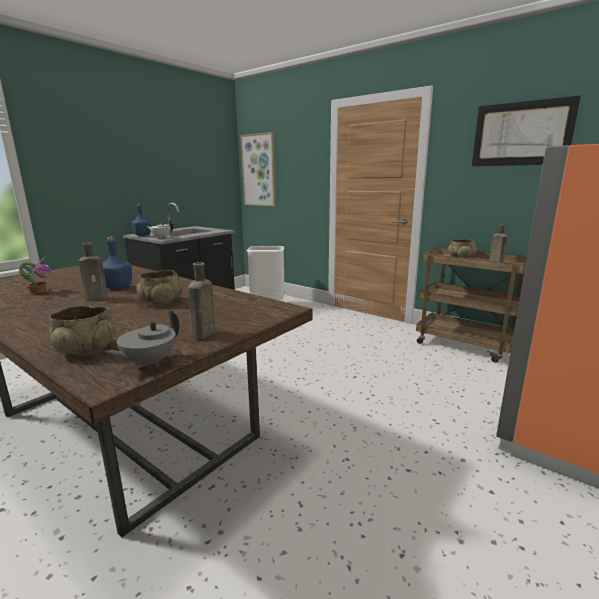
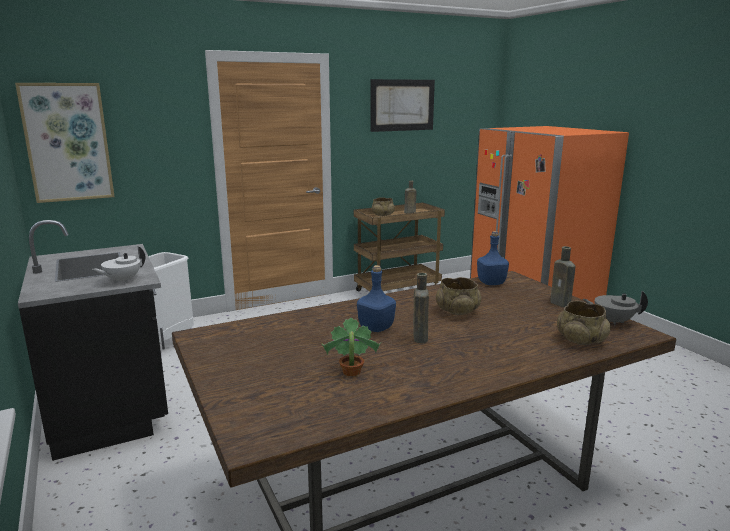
camera: 65 degrees left, 0 degrees up
(142, 235) = (66, 290): blue bottle -> blue bottle (491, 283)
(149, 363) = (612, 321): grey teapot -> grey teapot turned 135 degrees clockwise

